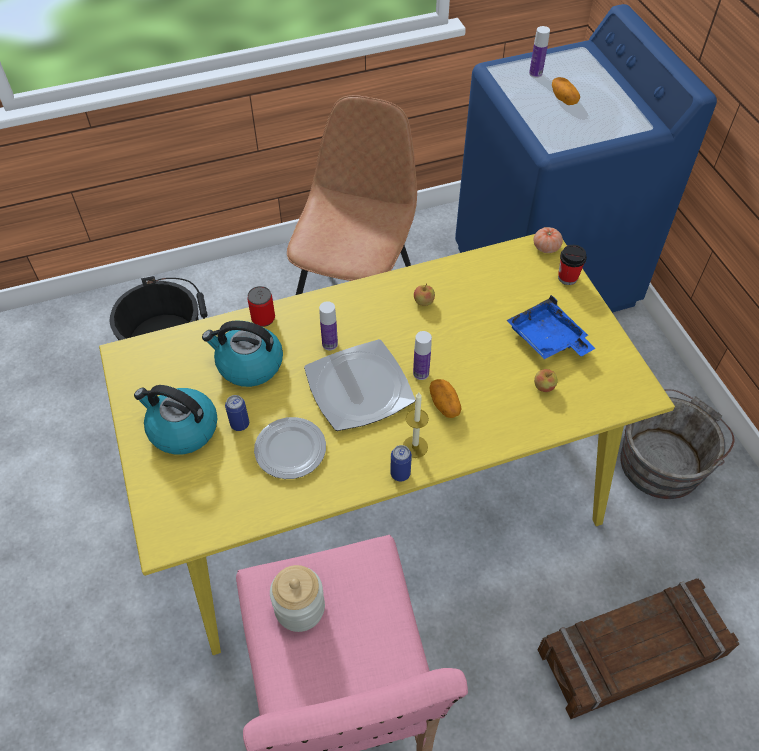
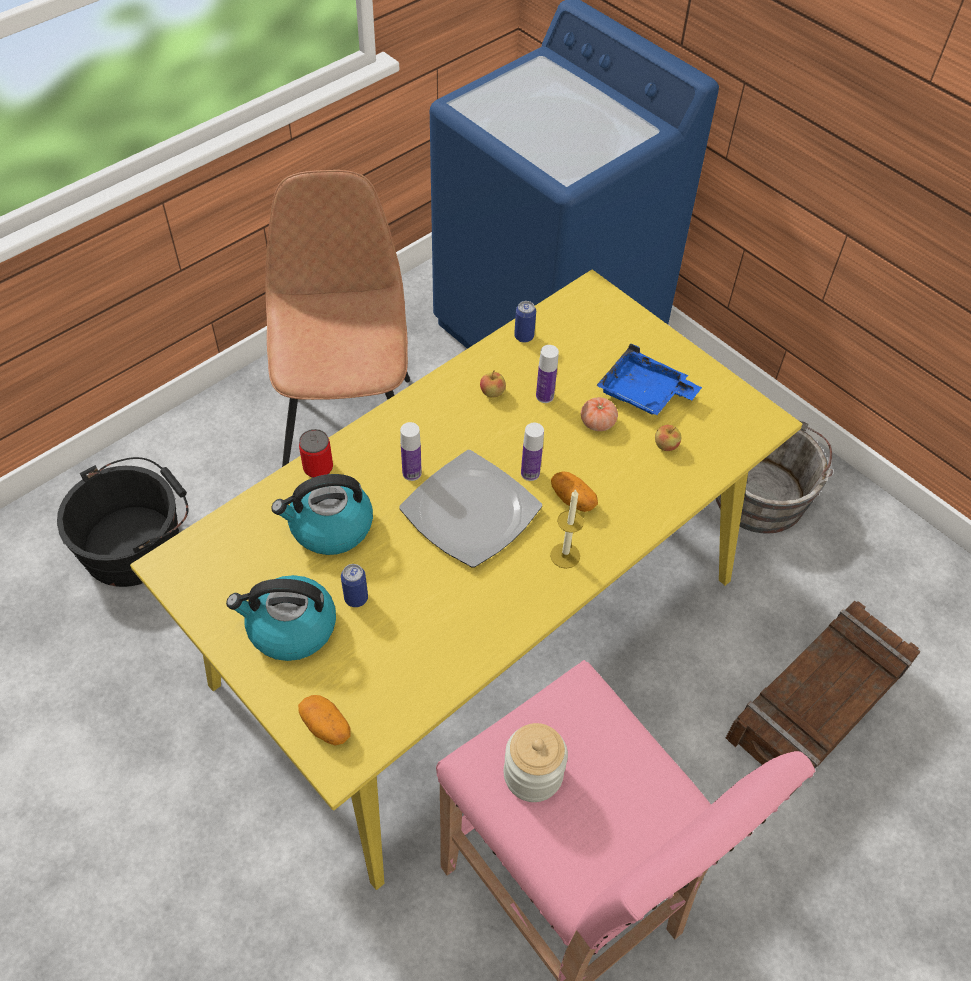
camera: 25 degrees left, 0 degrees up
(289, 450) = (429, 608): plate -> none
(400, 473) = (564, 590): can -> can (524, 336)
(535, 74) = (505, 98): bottle -> bottle (544, 396)
(546, 247) = (593, 293): tomato -> tomato (597, 422)
(564, 99) = (551, 120): potato -> potato (326, 727)
(567, 277) = (631, 320): cup -> none

